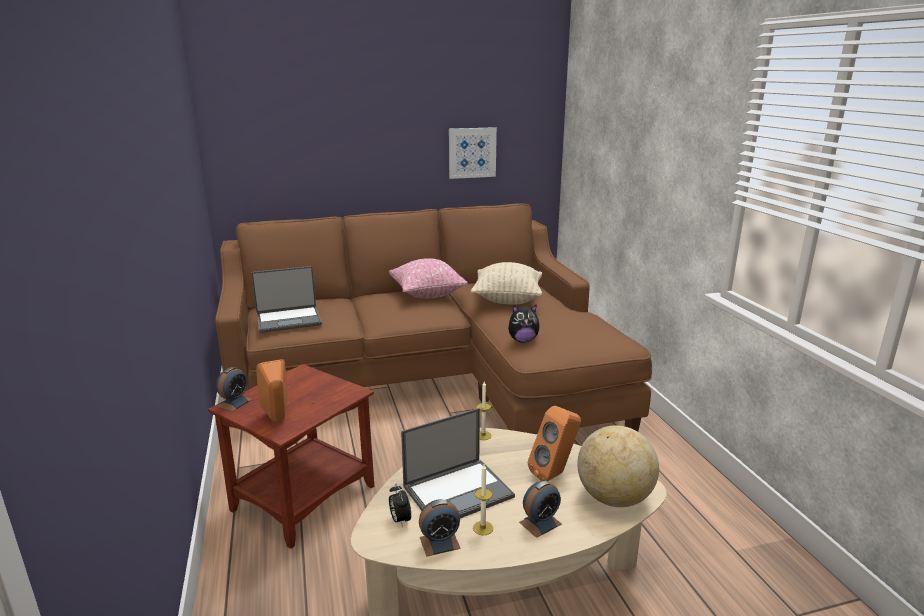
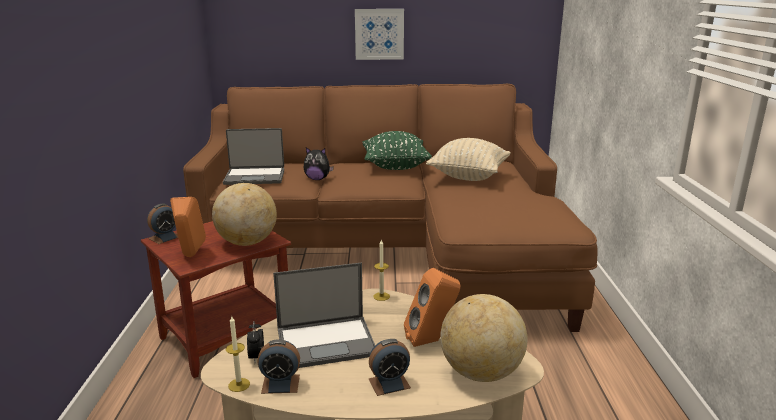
camera: 15 degrees right, 0 degrees up
(329, 397) = (247, 242): none -> globe
(427, 294) = (395, 166): pink pillow -> green pillow
(472, 152) = (462, 30): picture -> picture (379, 34)
(483, 528) = (329, 378): candle -> candle (239, 385)
(523, 340) = (461, 213): plush toy -> plush toy (317, 179)

